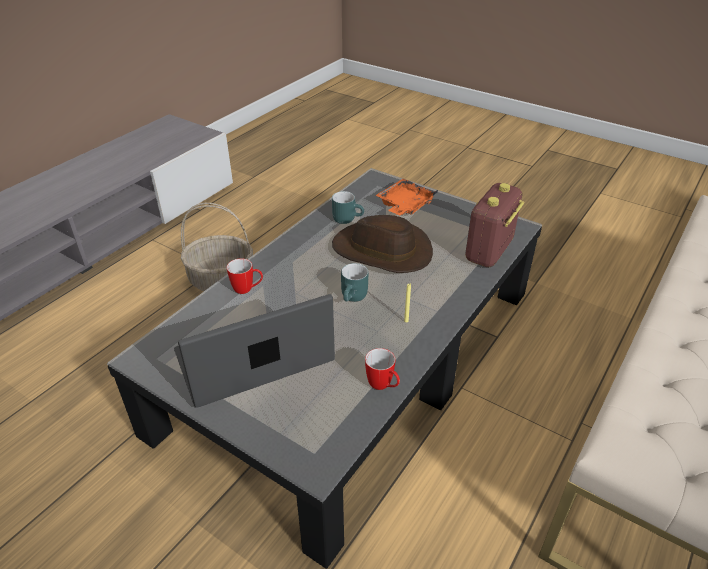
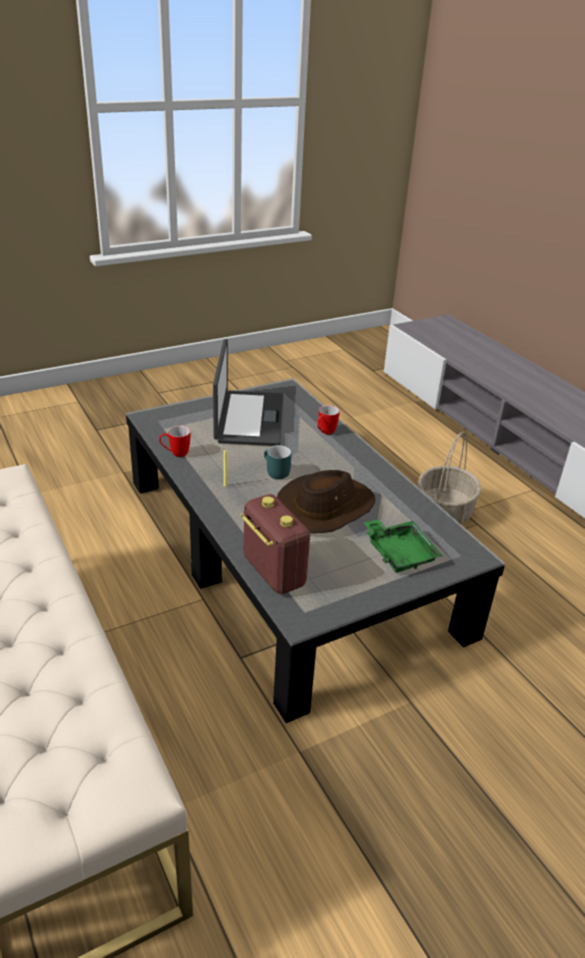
camera: 115 degrees right, 5 degrees down
(347, 218) = (396, 507): turquoise mug -> none
(404, 205) = (399, 553): orange tray -> green tray

